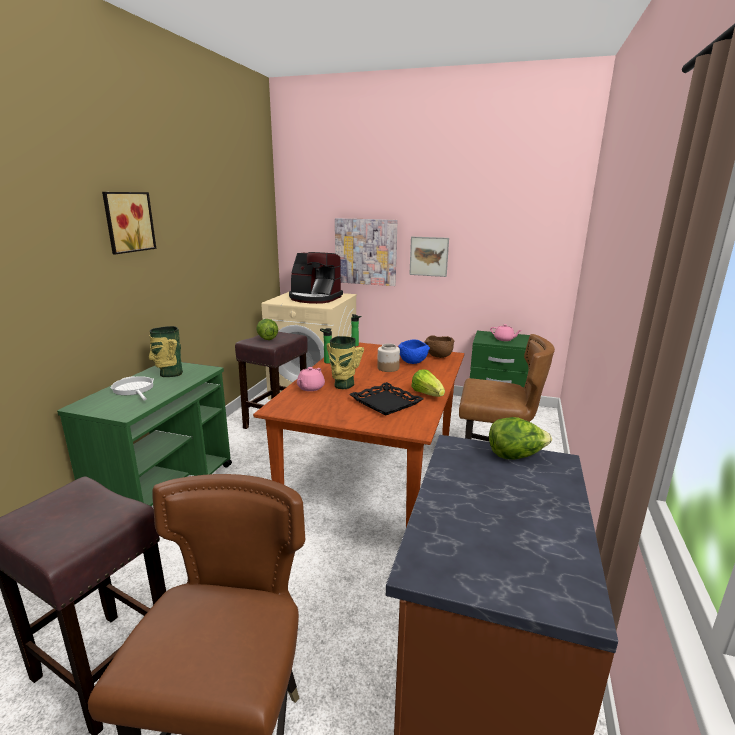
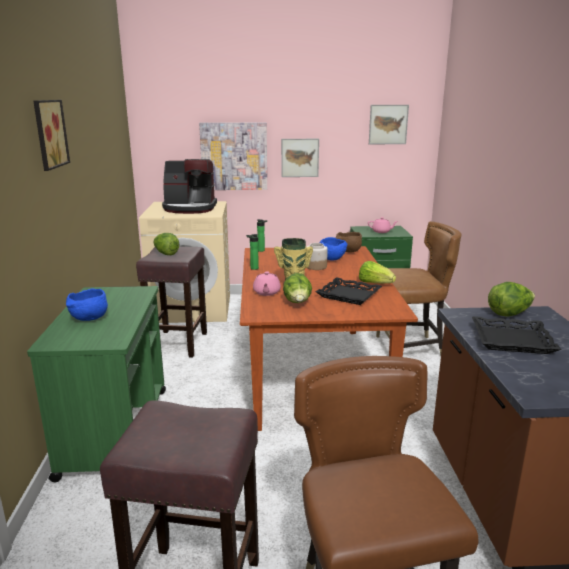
camera: 20 degrees left, 0 degrees up
(134, 389) = (89, 319): frying pan -> blue bowl
(169, 374) = (108, 299): vase -> none
(326, 403) = (297, 303): none -> lettuce
(478, 490) = (512, 340): none -> black tray
(525, 225) = (388, 124): none -> picture

